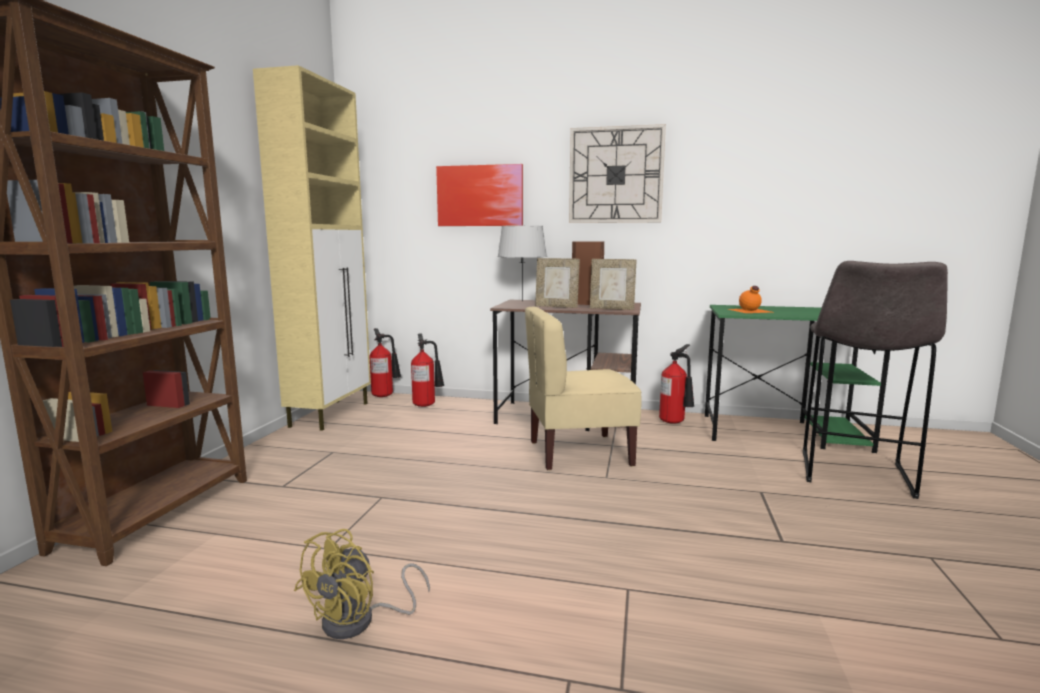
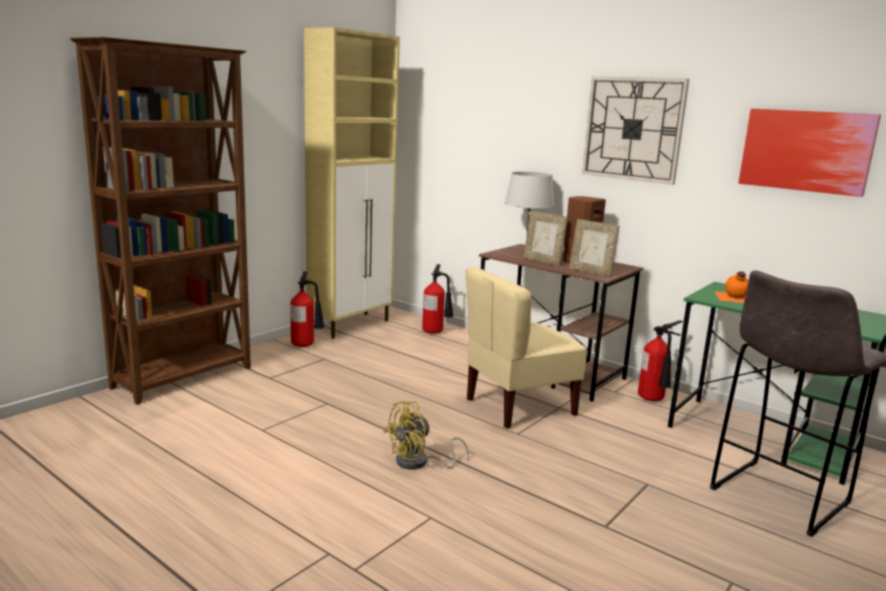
camera: 25 degrees right, 5 degrees up
(360, 621) = (242, 480): yellow fan -> yellow fan (419, 463)
(385, 395) = (409, 315): fire extinguisher -> fire extinguisher (306, 345)
(480, 196) = (505, 137): picture -> picture (805, 151)
(578, 453) = (519, 407): beige chair -> beige chair turned 45 degrees counterclockwise

